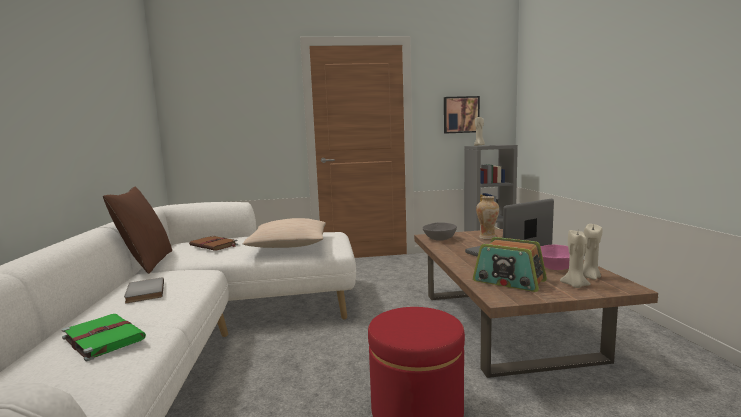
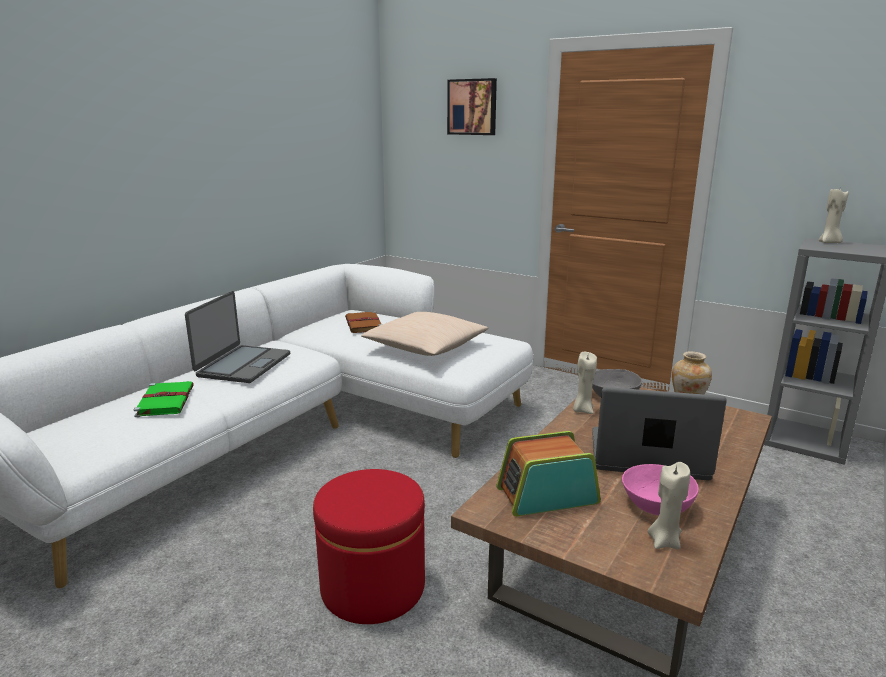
camera: 40 degrees right, 10 degrees up
(143, 292) = (243, 365): grey book -> laptop
(146, 263) = (294, 329): brown pillow -> none
(460, 115) = (813, 178): picture -> picture (472, 107)
(509, 281) = (546, 495): radio -> radio turned 90 degrees clockwise
(575, 285) = (610, 542): beige candle -> beige candle (582, 410)

